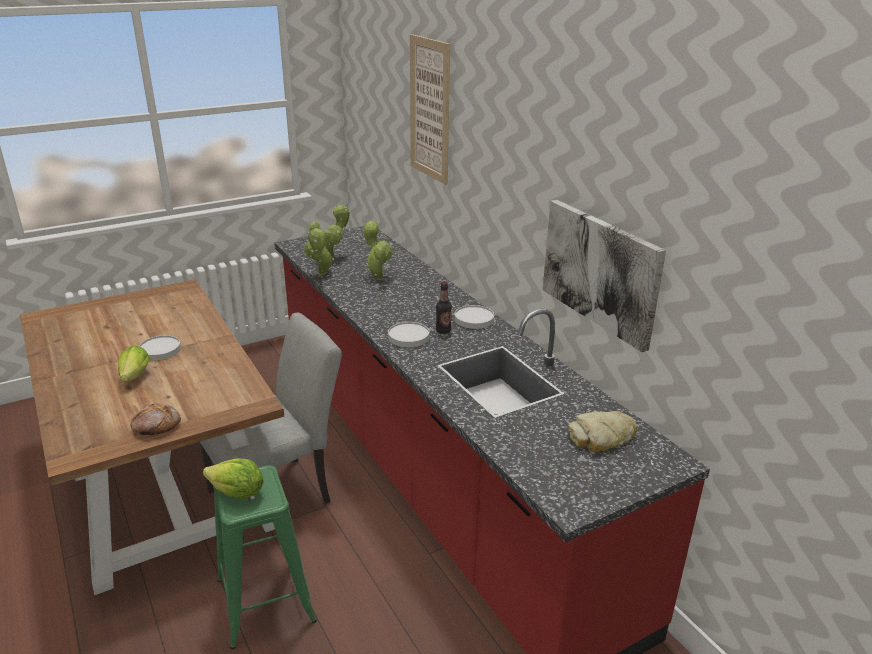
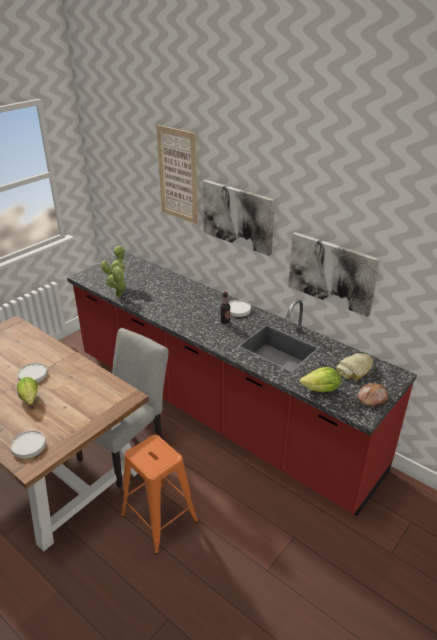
camera: 20 degrees left, 5 degrees up
(156, 426) = (73, 429): bread -> bread (371, 398)
(237, 493) = (146, 458): lettuce -> lettuce (321, 390)
(265, 600) = (159, 518): green stool -> orange stool
(378, 277) = (158, 291): potted plant -> none
(408, 337) = (207, 330): white plate -> white plate (29, 445)
(491, 173) = (238, 216): none -> picture

